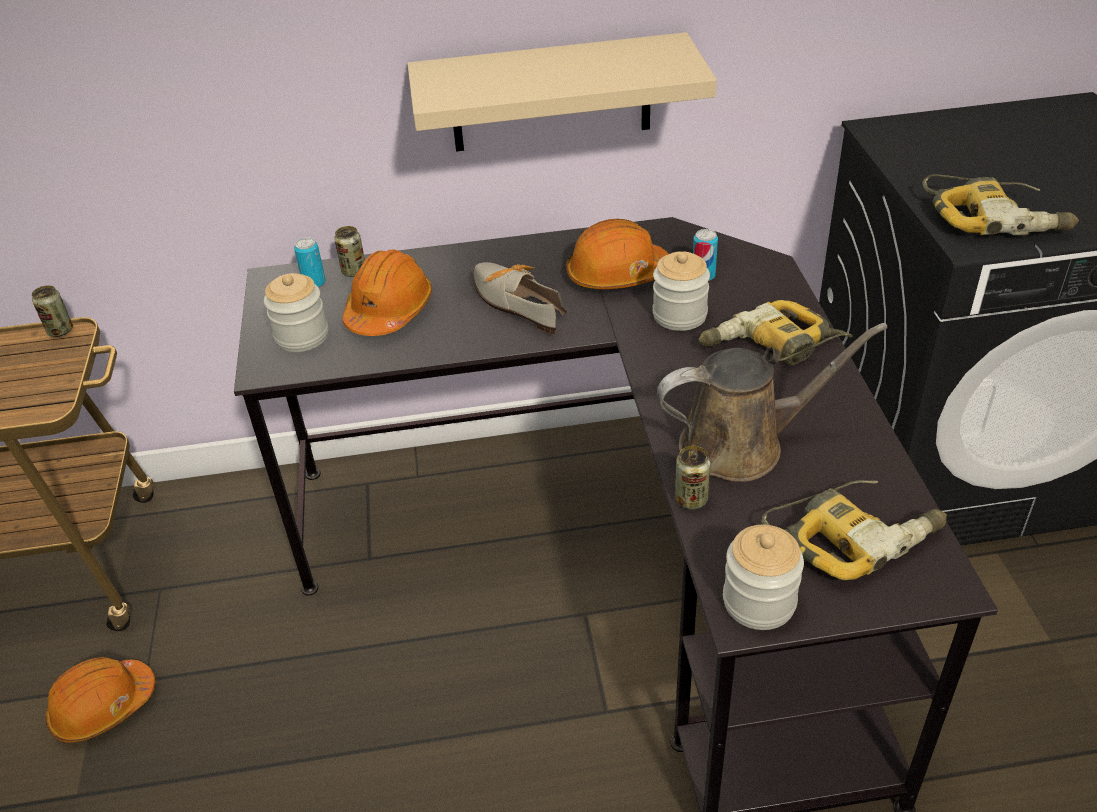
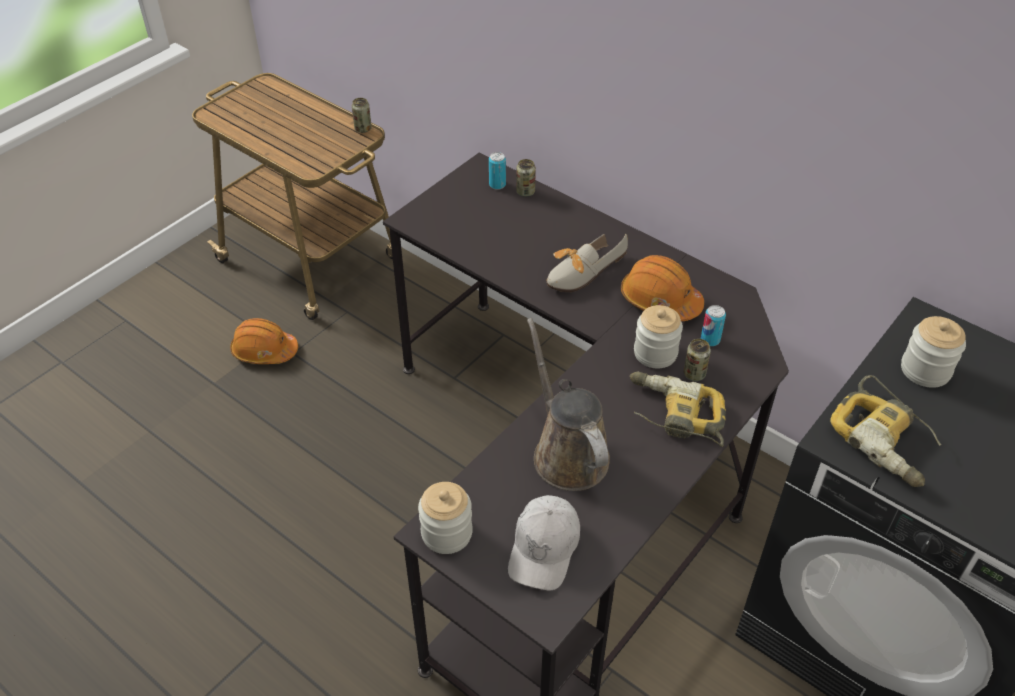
camera: 45 degrees right, 5 degrees up
(302, 336) = (449, 213): jar -> jar (925, 370)
(389, 310) = (510, 229): orange hard hat -> none
(515, 302) = (579, 274): shoe -> shoe turned 135 degrees counterclockwise
(551, 94) = (692, 147): beige shelf -> none
(691, 499) = (496, 456): can -> can (694, 374)
(741, 444) = (567, 452): brown watering can -> brown watering can turned 150 degrees counterclockwise
(854, 535) = (544, 548): power drill -> white cap

